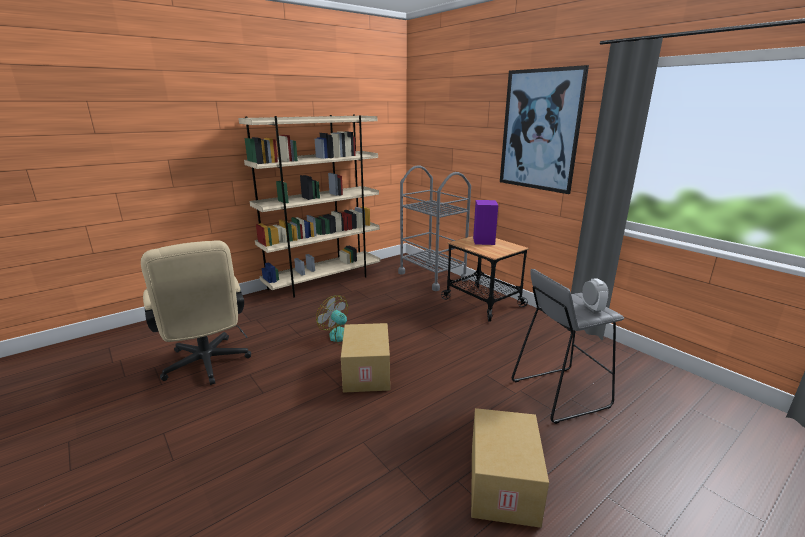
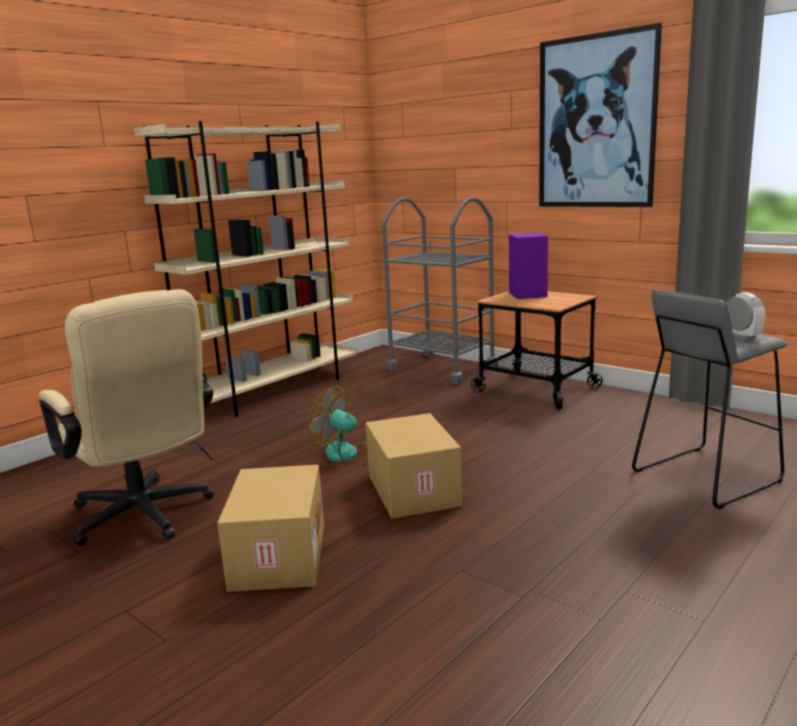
camera: 10 degrees left, 5 degrees down
(501, 483) = (687, 583): cardboard box -> cardboard box (277, 555)

